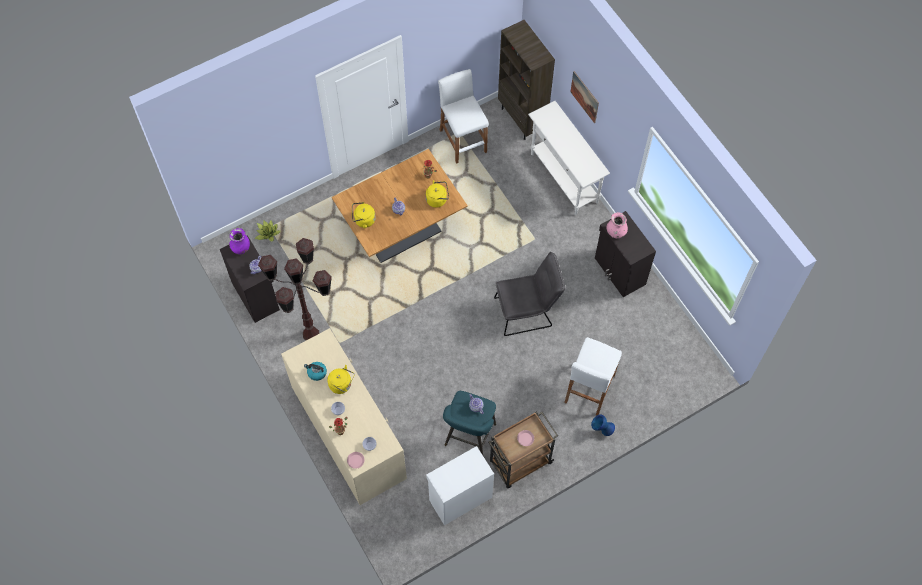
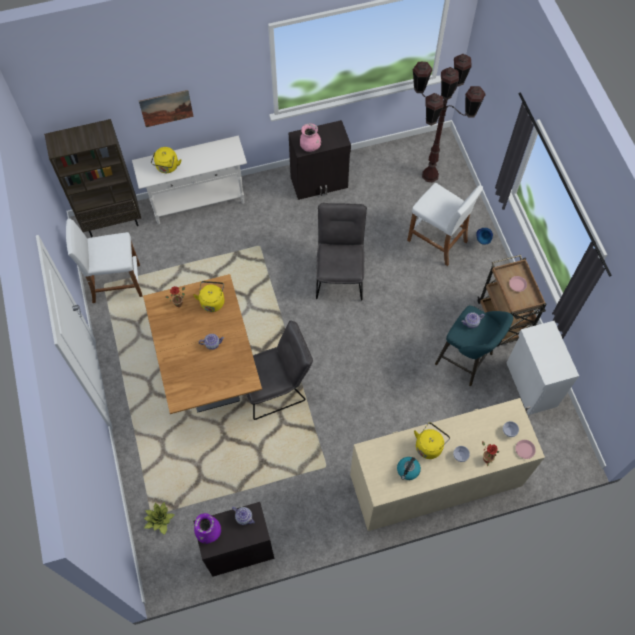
camera: 75 degrees left, 0 degrees up
(310, 334) = (307, 496): brown floor lamp -> brown floor lamp (430, 175)
(363, 220) = (213, 384): yellow kettle -> yellow kettle (167, 167)
(400, 287) = (276, 387): none -> grey chair

